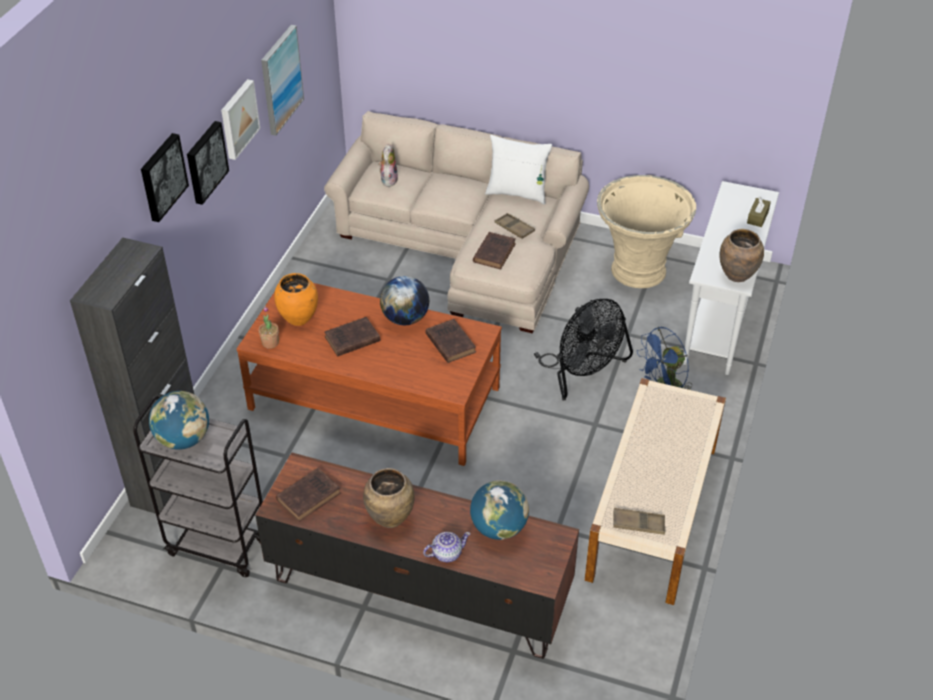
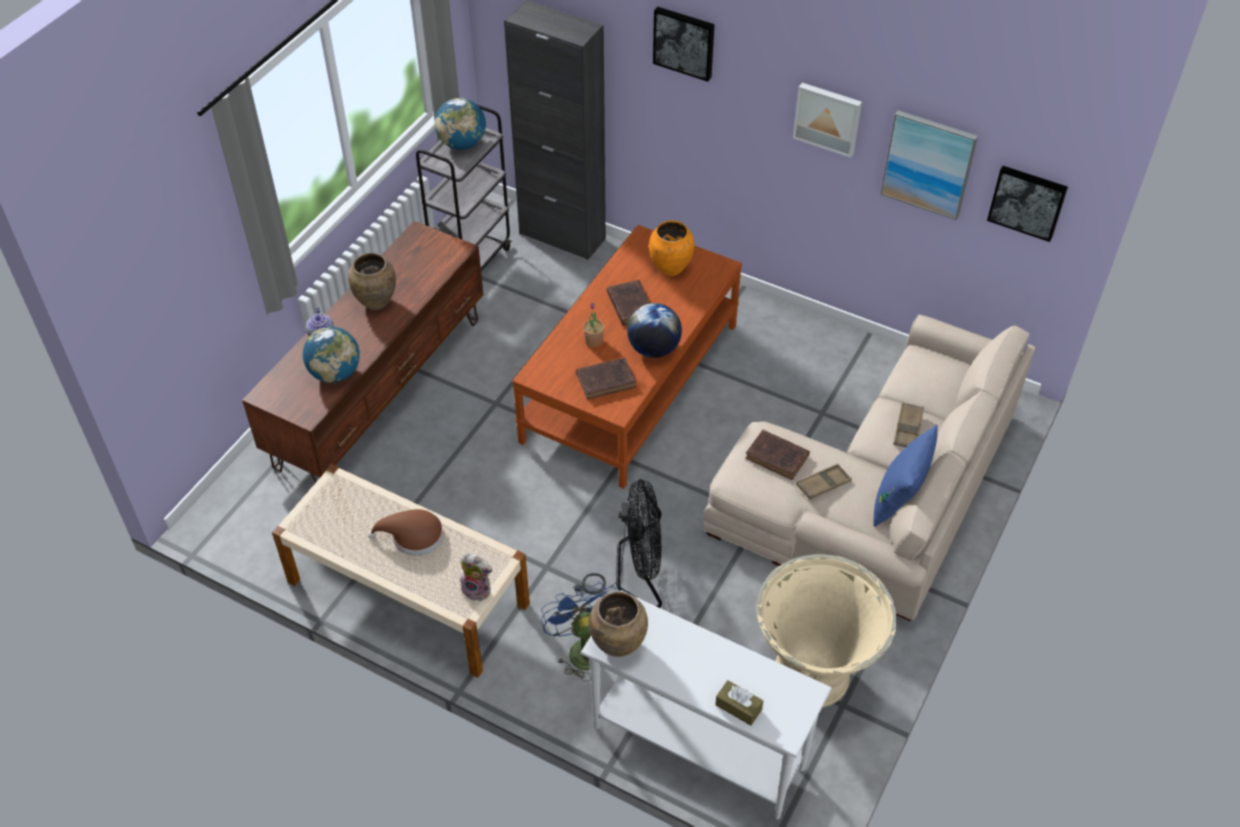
camera: 100 degrees right, 5 degrees up
(205, 162) = (755, 97): picture -> picture (1027, 201)
(270, 343) = (639, 247): potted plant -> potted plant (594, 341)
(310, 496) = (422, 254): brown book -> none
(388, 180) = (933, 374): plush toy -> plush toy (478, 589)
(517, 194) = (898, 500): white pillow -> blue pillow
(580, 372) = (633, 570): black fan -> black fan turned 150 degrees counterclockwise
(638, 524) = (323, 503): brown tray -> brown tray (908, 428)
(651, 451) = (413, 536): none -> brown hat

